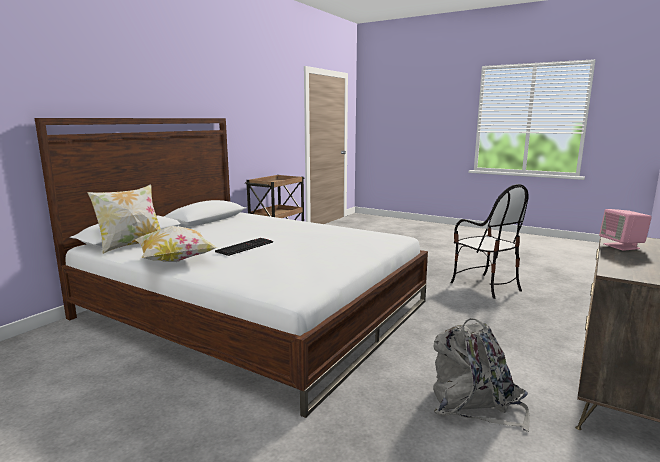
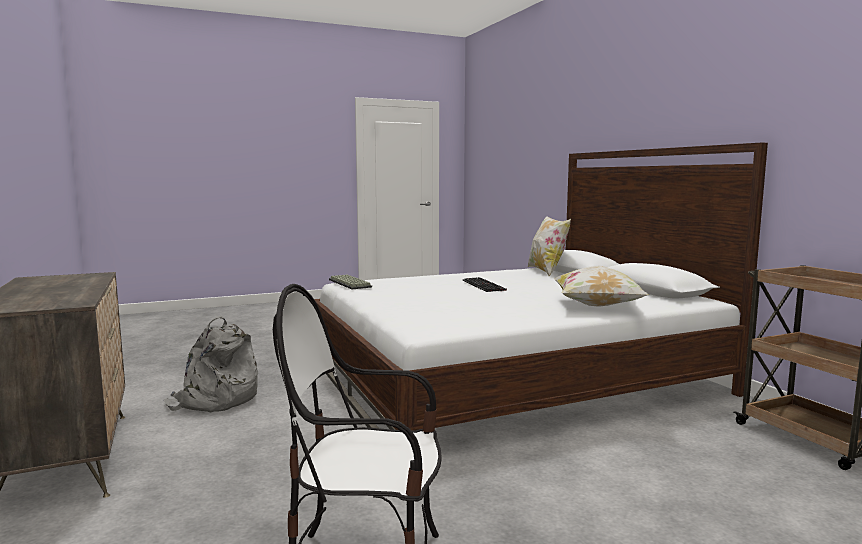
camera: 125 degrees right, 5 degrees down
(175, 260) = (477, 274): pillow -> pillow (597, 306)
(300, 286) = (351, 283): none -> keyboard
(622, 246) = (75, 293): pink speaker -> none

